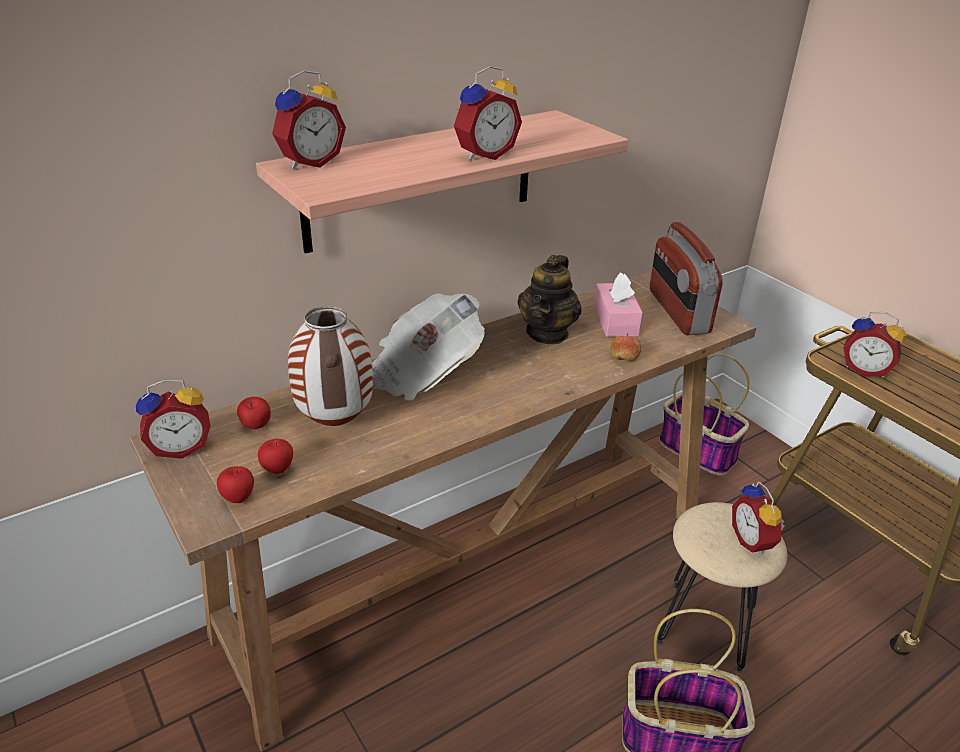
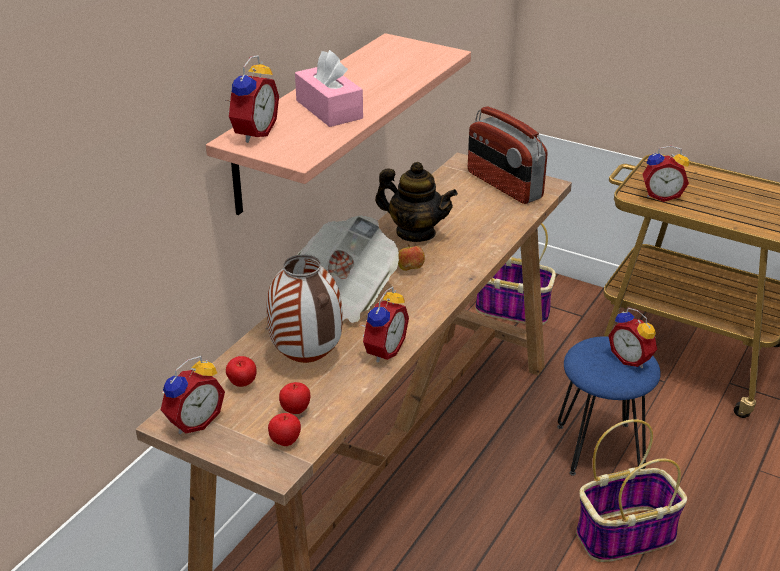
camera: 25 degrees left, 0 degrees up
(484, 155) = (381, 92): alarm clock -> alarm clock (382, 351)
(547, 333) = (415, 233): teapot -> teapot turned 60 degrees counterclockwise
(615, 321) = (461, 207): pink tissue box -> pink tissue box (329, 109)
(624, 360) = (493, 238): apple -> apple (410, 269)
(707, 626) = (600, 448): beige stool -> blue stool

